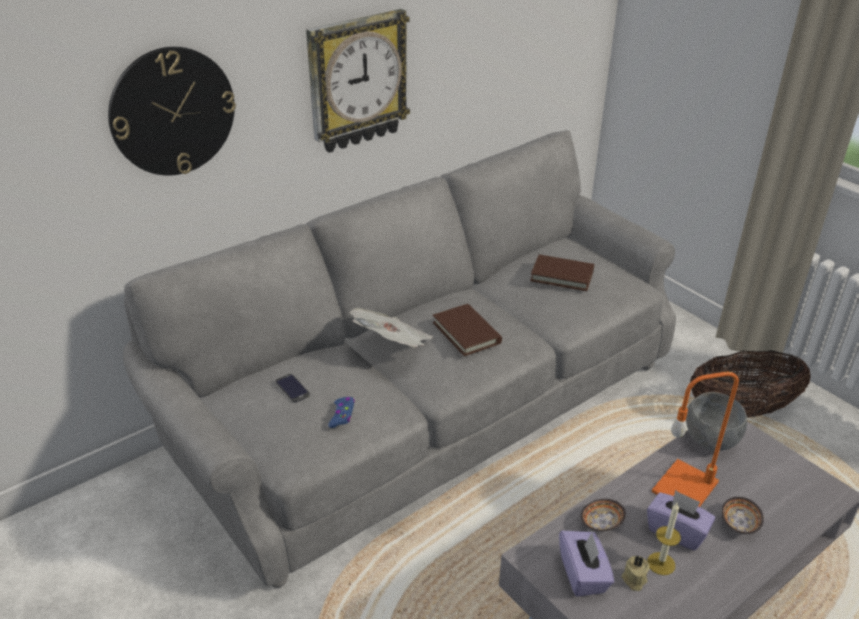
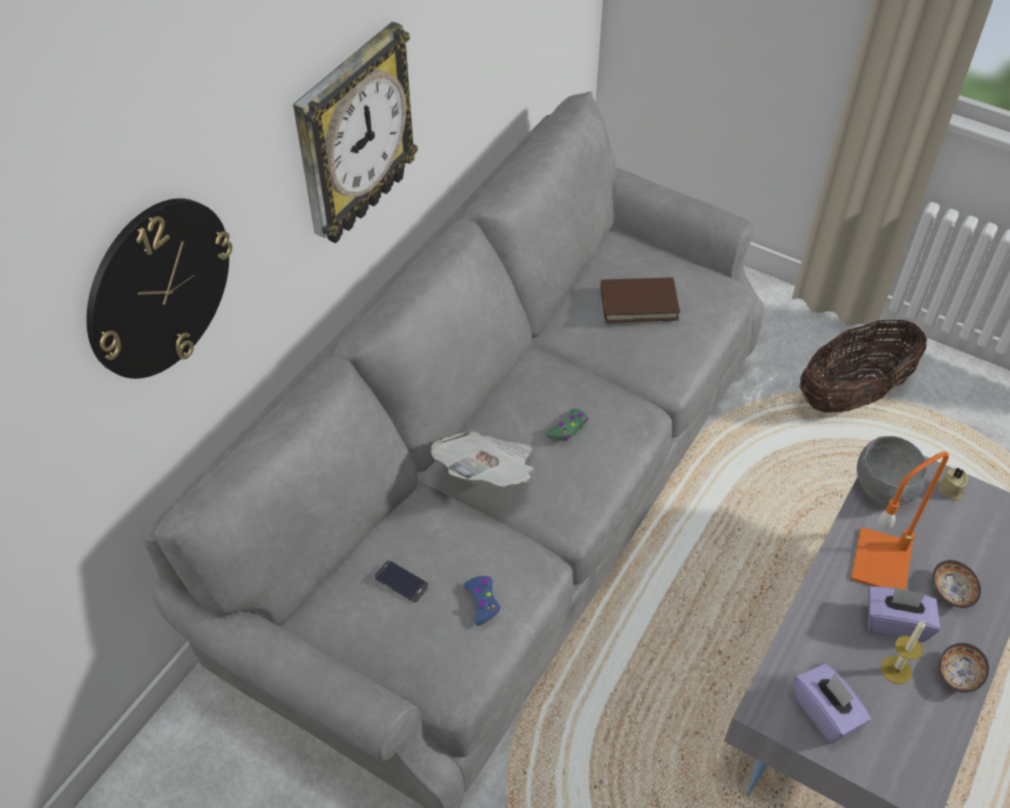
camera: 20 degrees left, 15 degrees up
(466, 333) = (568, 429): brown book -> green game controller
(601, 523) = (817, 640): bowl -> bowl (959, 674)
(634, 580) = (878, 700): beige candle -> beige candle (950, 490)

